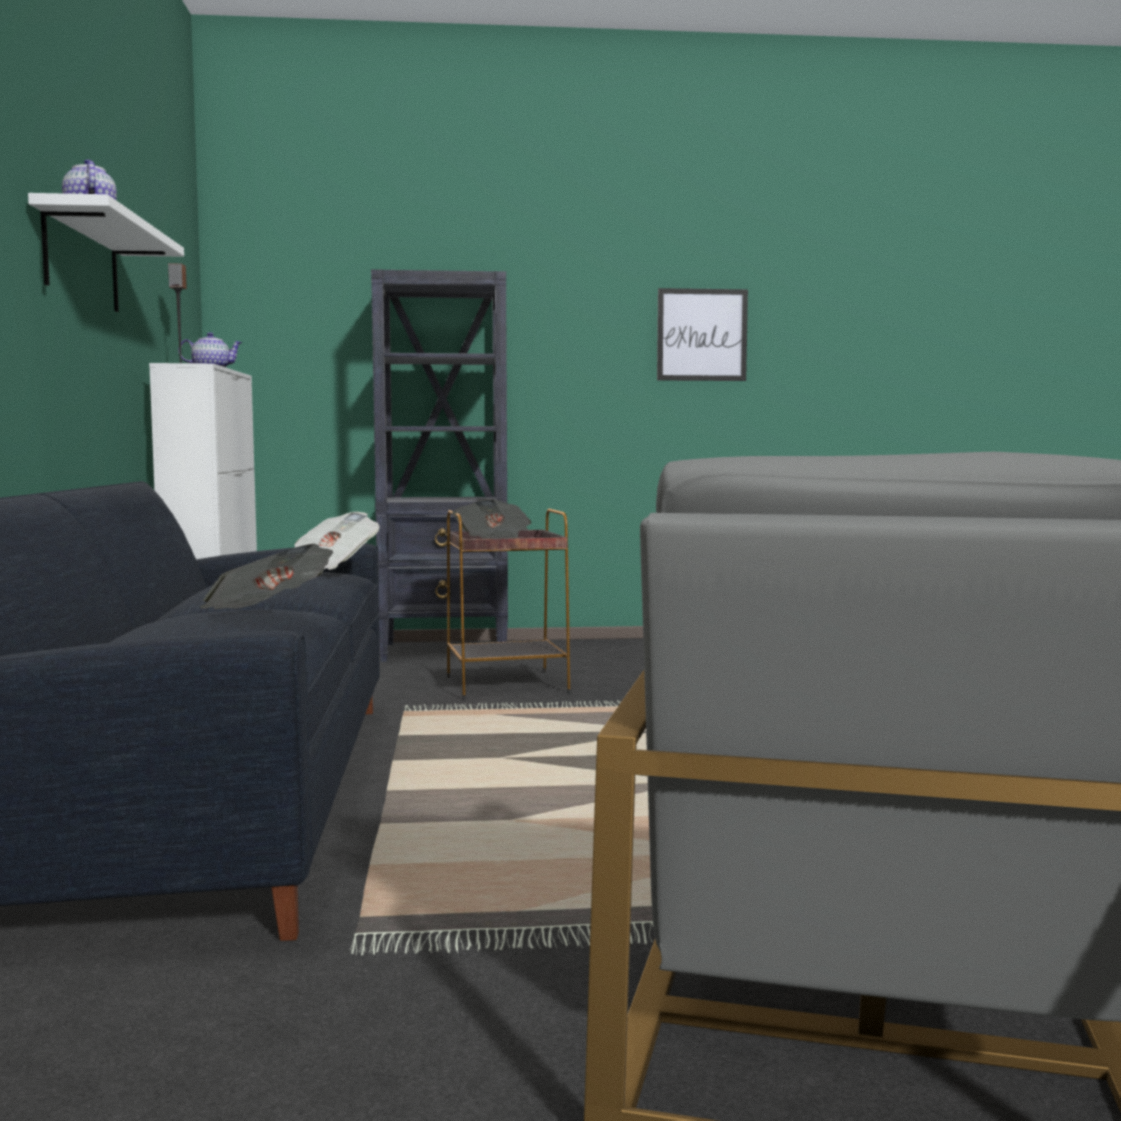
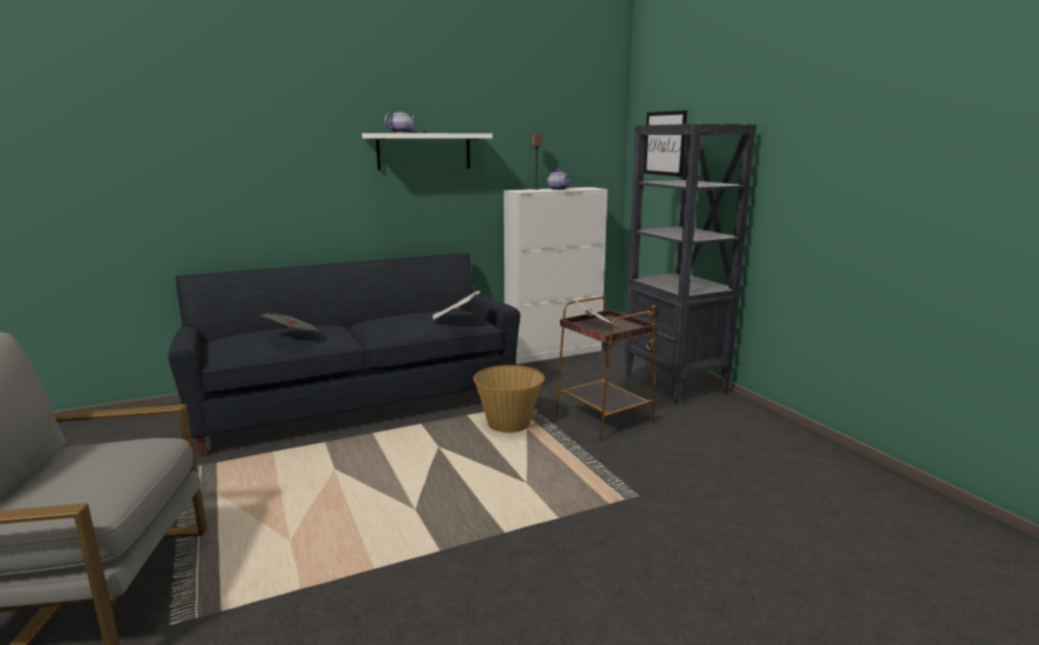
camera: 70 degrees right, 10 degrees up
(463, 720) = (509, 423): none -> basket
(702, 335) = (913, 168): picture -> picture (665, 143)

